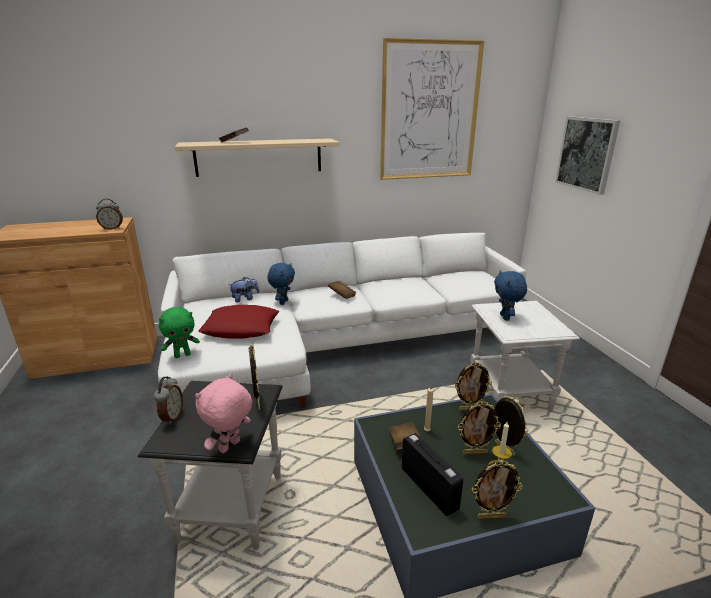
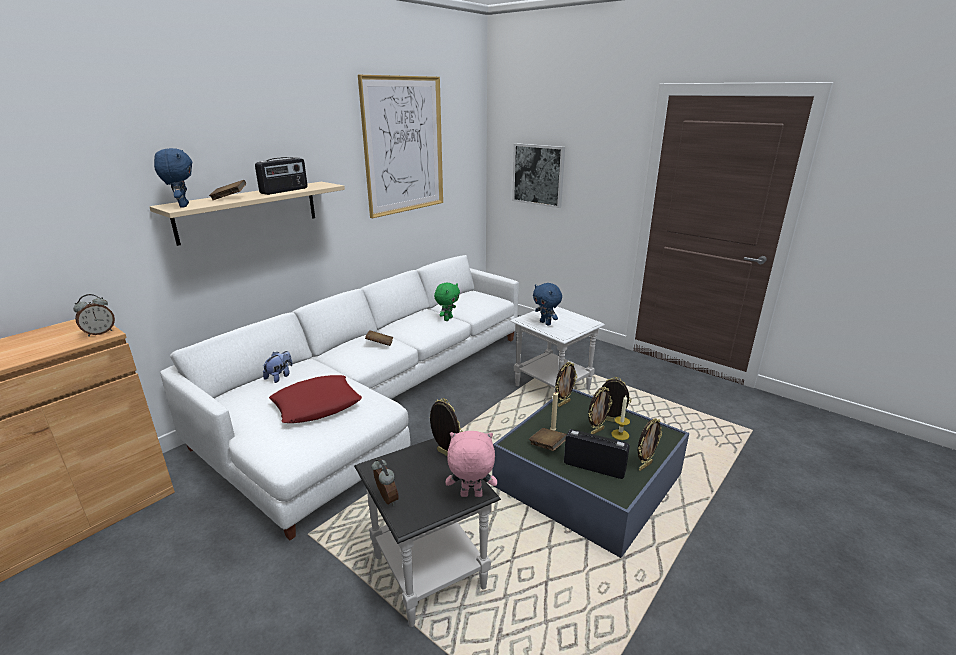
camera: 35 degrees left, 0 degrees up
(182, 355) = (285, 452): green plush toy -> green plush toy (447, 319)
(230, 447) = (471, 496): pink plush toy -> pink plush toy turned 90 degrees clockwise
(283, 302) = (325, 368): blue plush toy -> blue plush toy (182, 206)
(284, 141) = (284, 191): none -> radio

